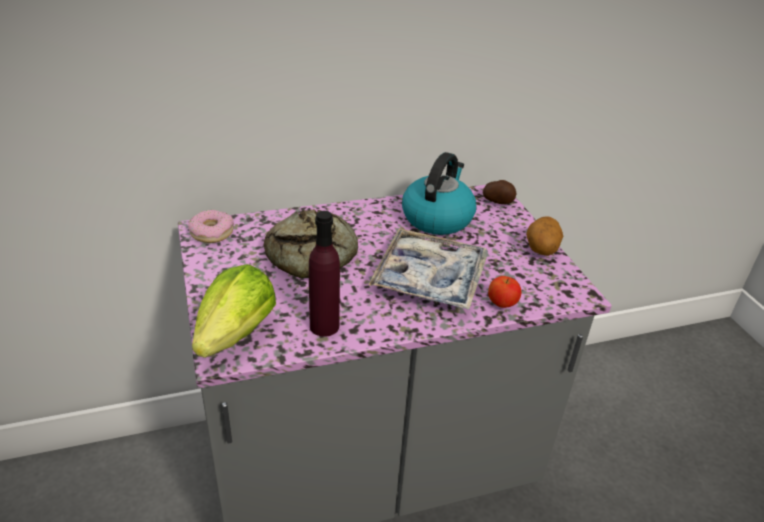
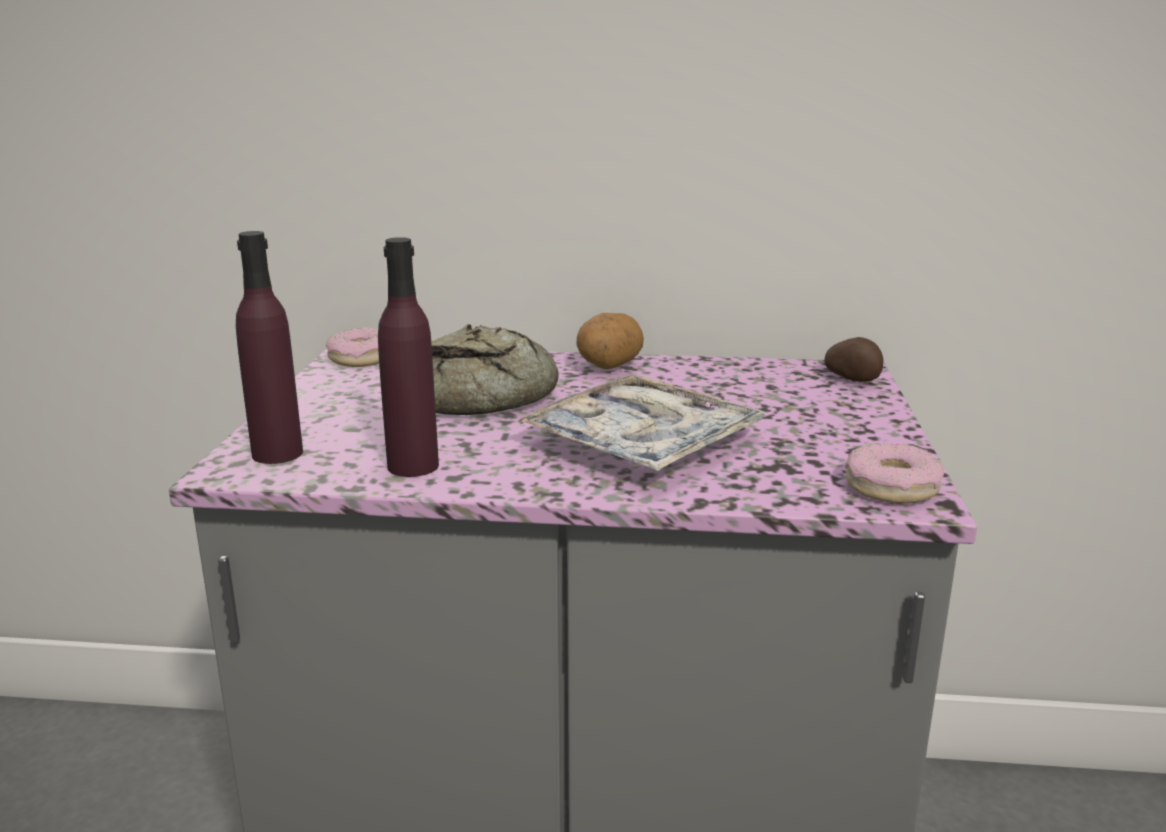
camera: 25 degrees right, 15 degrees down
(237, 334) = (277, 453): lettuce -> purple bottle
(437, 218) = (724, 383): kettle -> none
(502, 304) = (745, 489): apple -> none
(540, 250) = (884, 440): potato -> potato (609, 367)
(563, 286) = (891, 487): none -> donut

